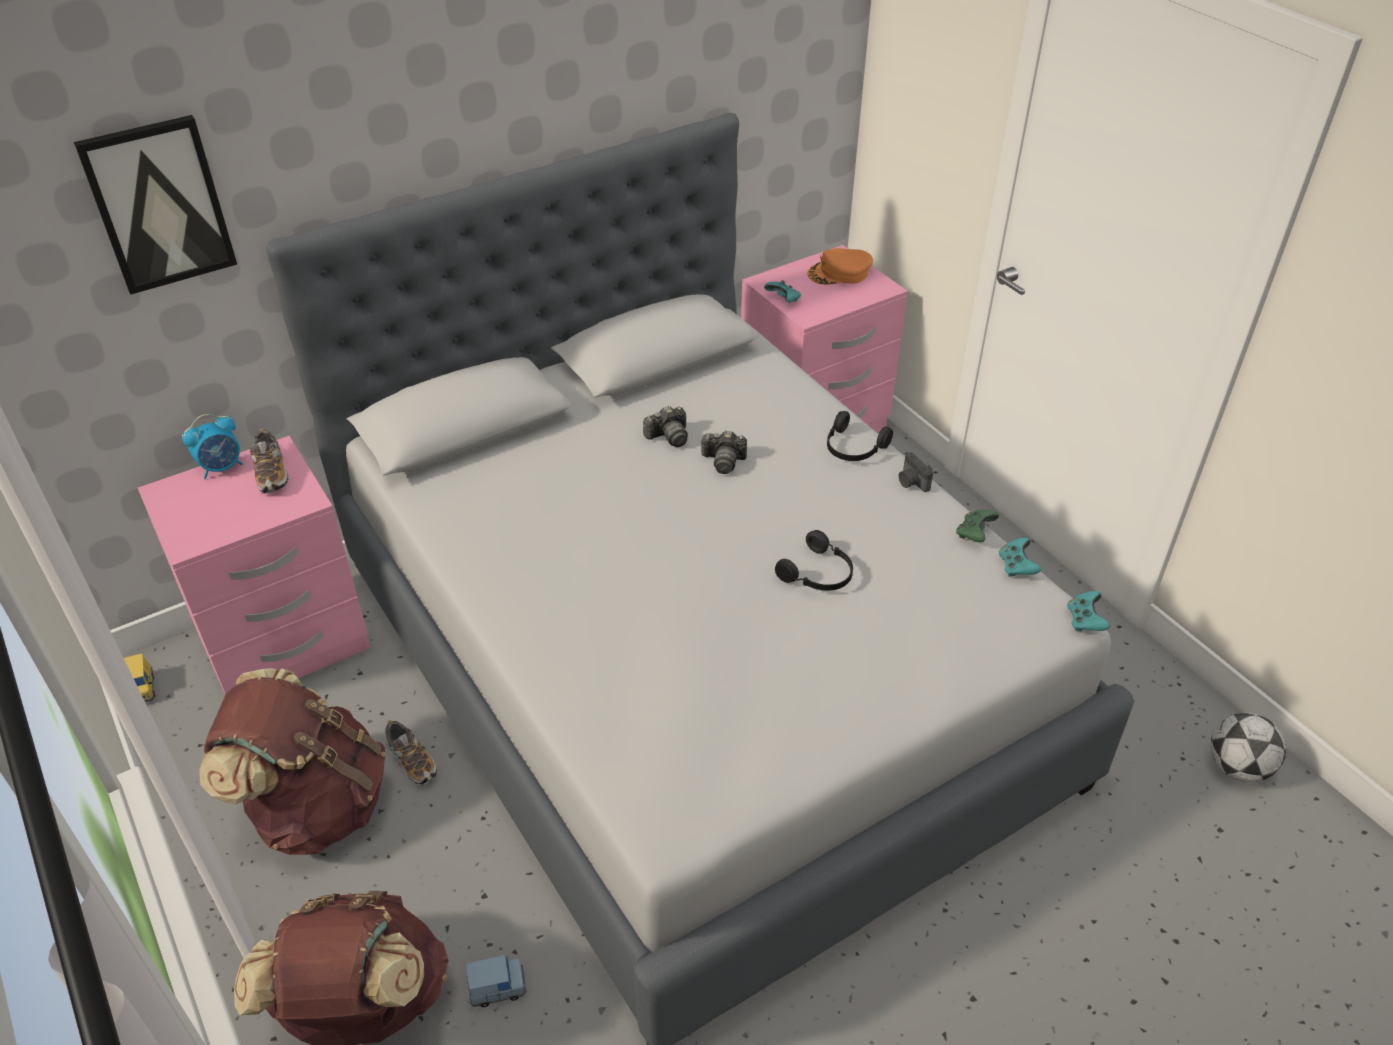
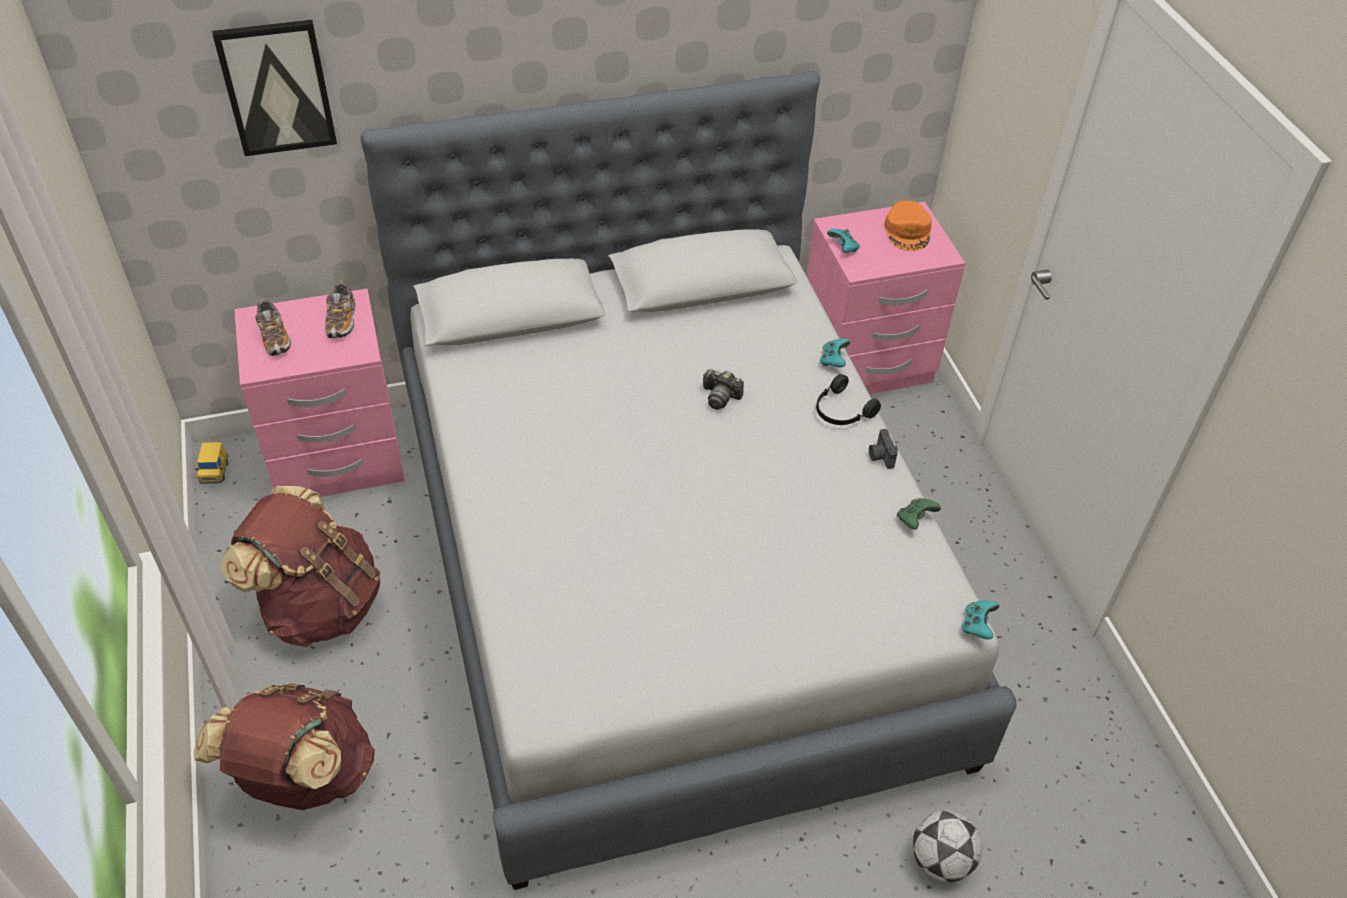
camera: 15 degrees right, 5 degrees up
(222, 467) = (305, 306): alarm clock -> none
(412, 761) = (406, 588): shoe -> shoe (275, 338)
(497, 987) = (411, 794): blue toy car -> none
(668, 436) = (682, 362): camera -> none
(818, 574) = (759, 522): black headphones -> none
(839, 273) = (908, 231): orange cap -> orange cap turned 90 degrees counterclockwise
(1016, 566) = (939, 559): turquoise game controller -> turquoise game controller (833, 360)
(1237, 767) = (1126, 790): football -> football (941, 861)

